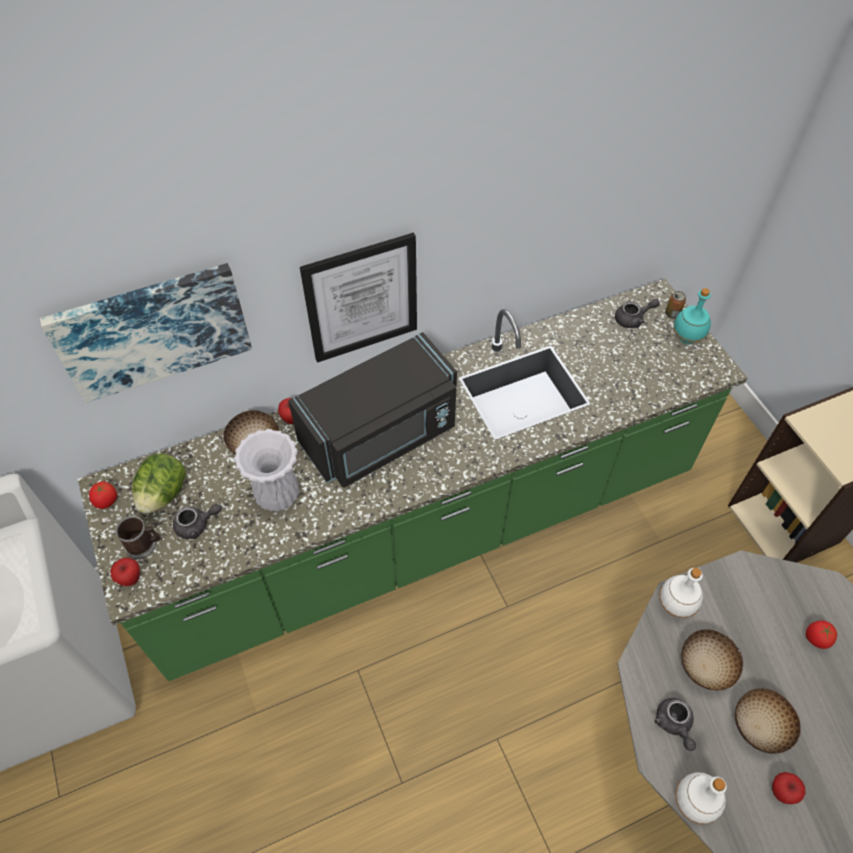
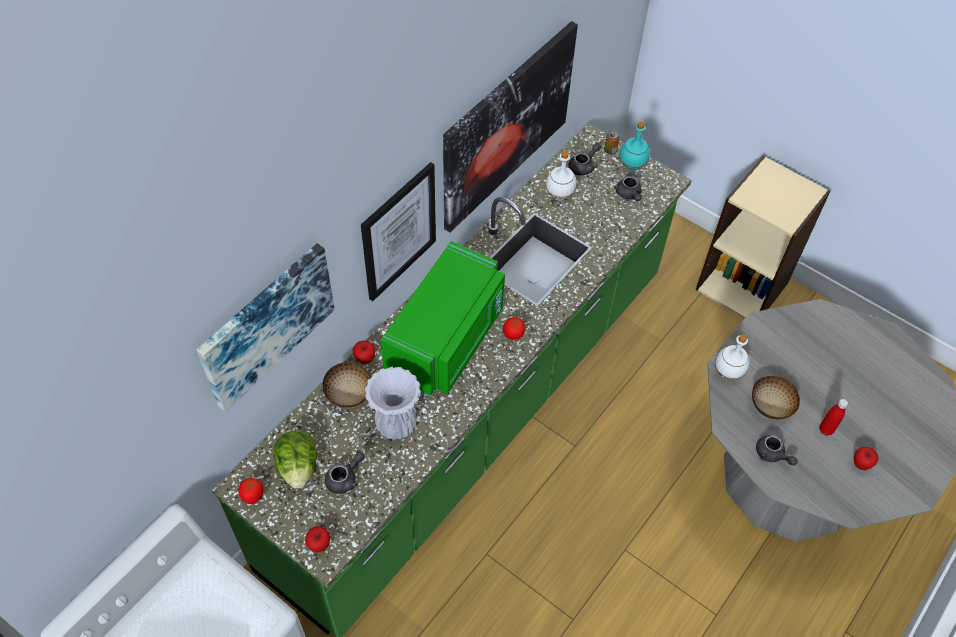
camera: 30 degrees left, 0 degrees up
(144, 545) = (311, 514): mug -> none
(381, 435) = (447, 341): black microwave -> green microwave
(539, 234) = (506, 125): none -> picture
(665, 366) = (628, 195): none -> grey teapot
(692, 802) = (811, 500): white bottle -> white bottle (559, 195)
(759, 728) = (826, 430): bowl -> red bottle
(816, 639) = (829, 352): tomato -> tomato (513, 334)

